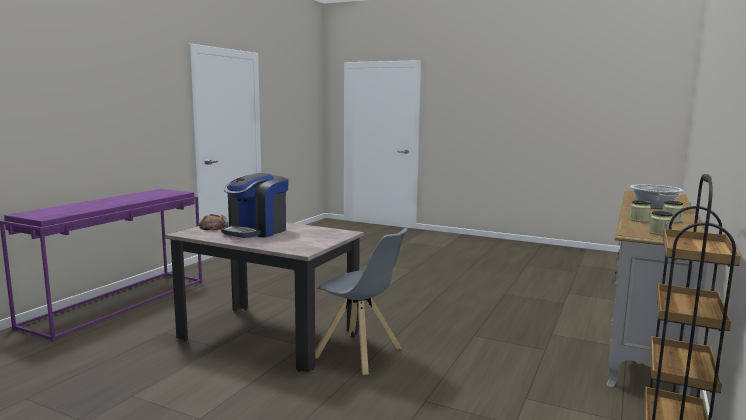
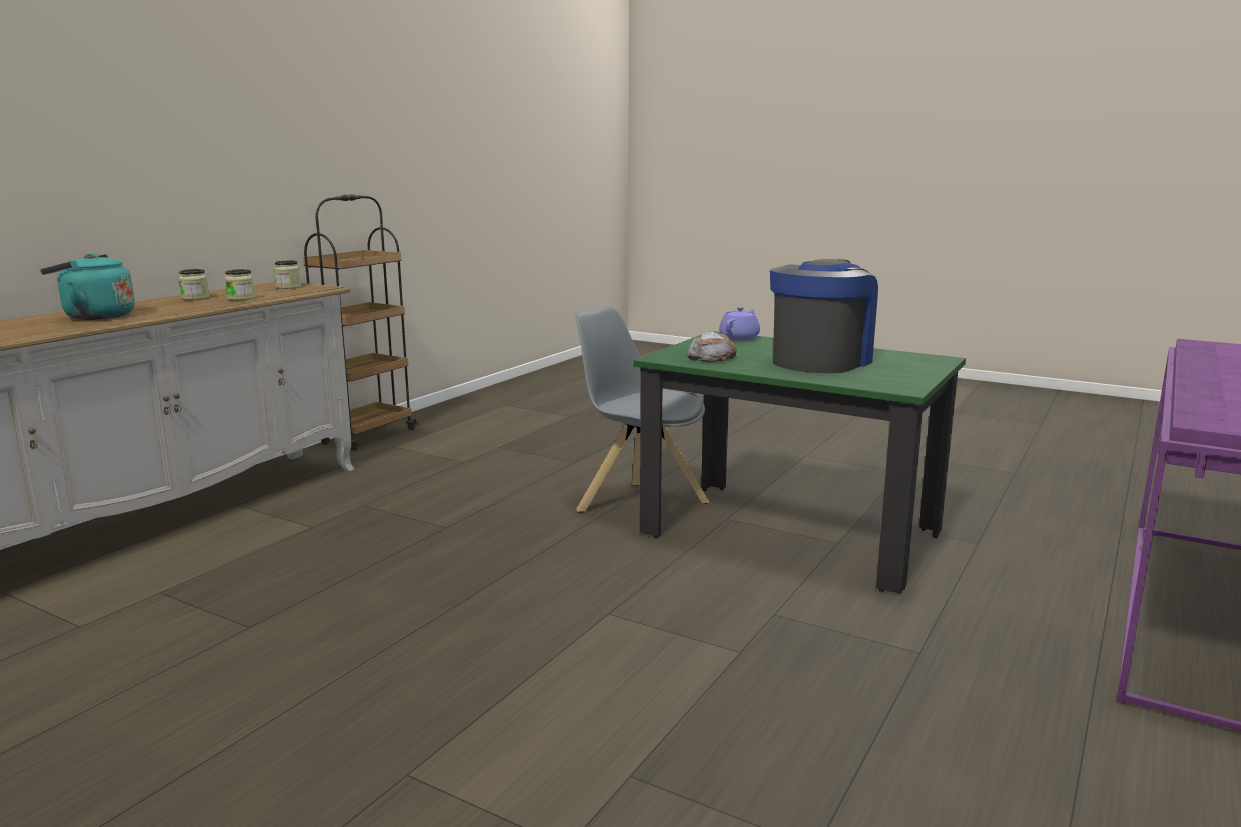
camera: 175 degrees left, 5 degrees up
(214, 227) = (911, 368): bread -> bread (711, 357)
(269, 336) = (790, 533): beige dining table -> green dining table
(290, 248) = (739, 338): none -> purple teapot
(654, 206) = (95, 316): cooking pot -> turquoise kettle

